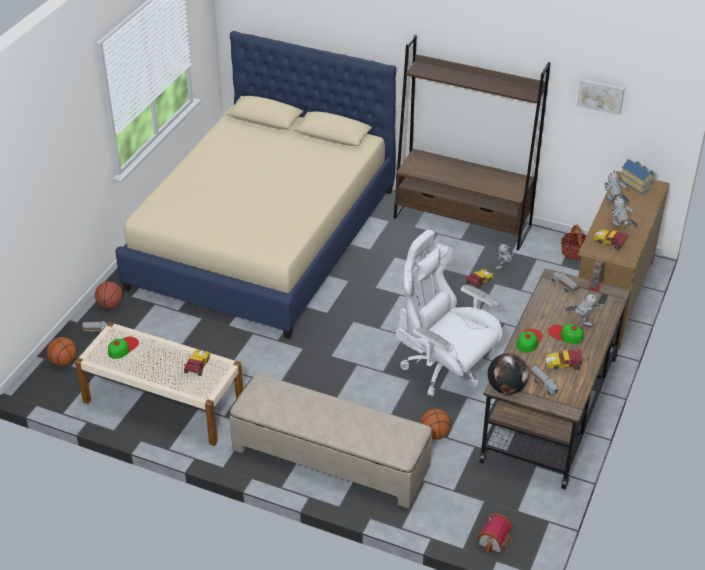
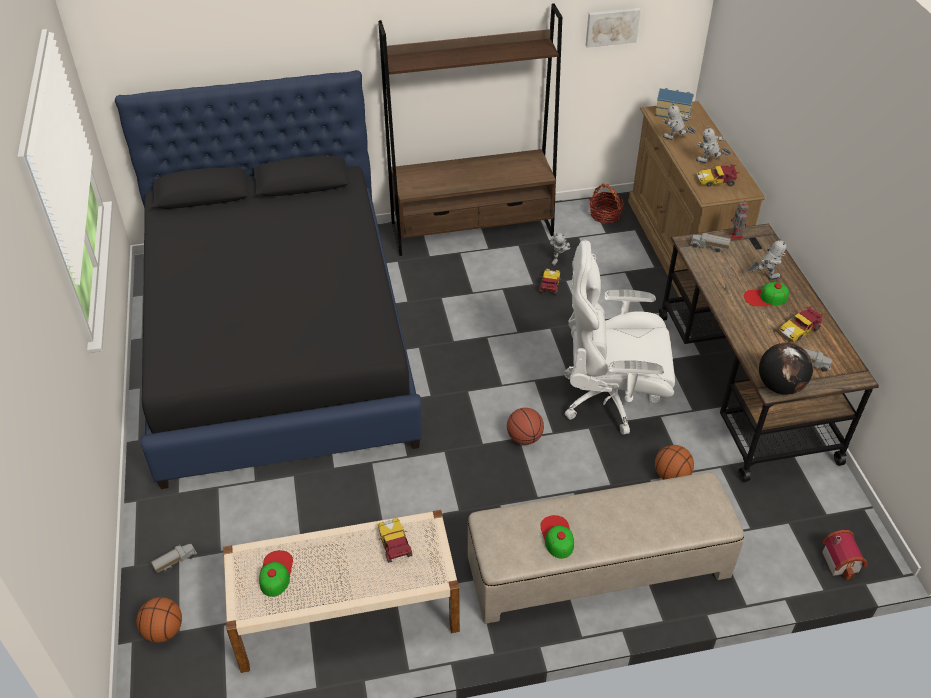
camera: 35 degrees left, 5 degrees up
(110, 305) = (160, 518): basketball -> basketball (524, 438)
(264, 238) = (279, 341): beige bed -> black bed
(529, 340) = (741, 321): cap -> cap (557, 536)

